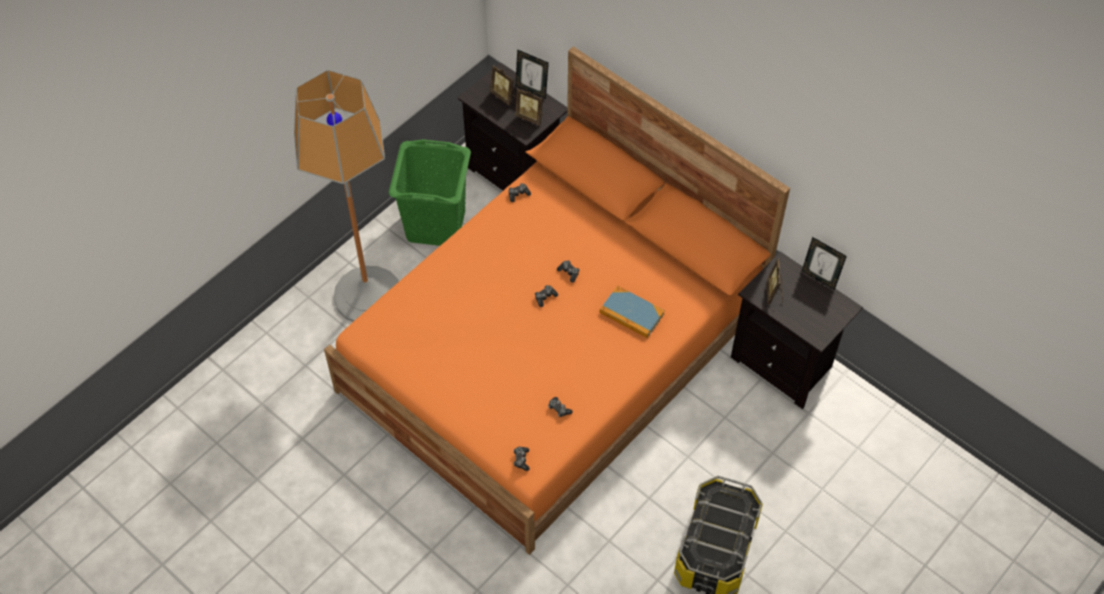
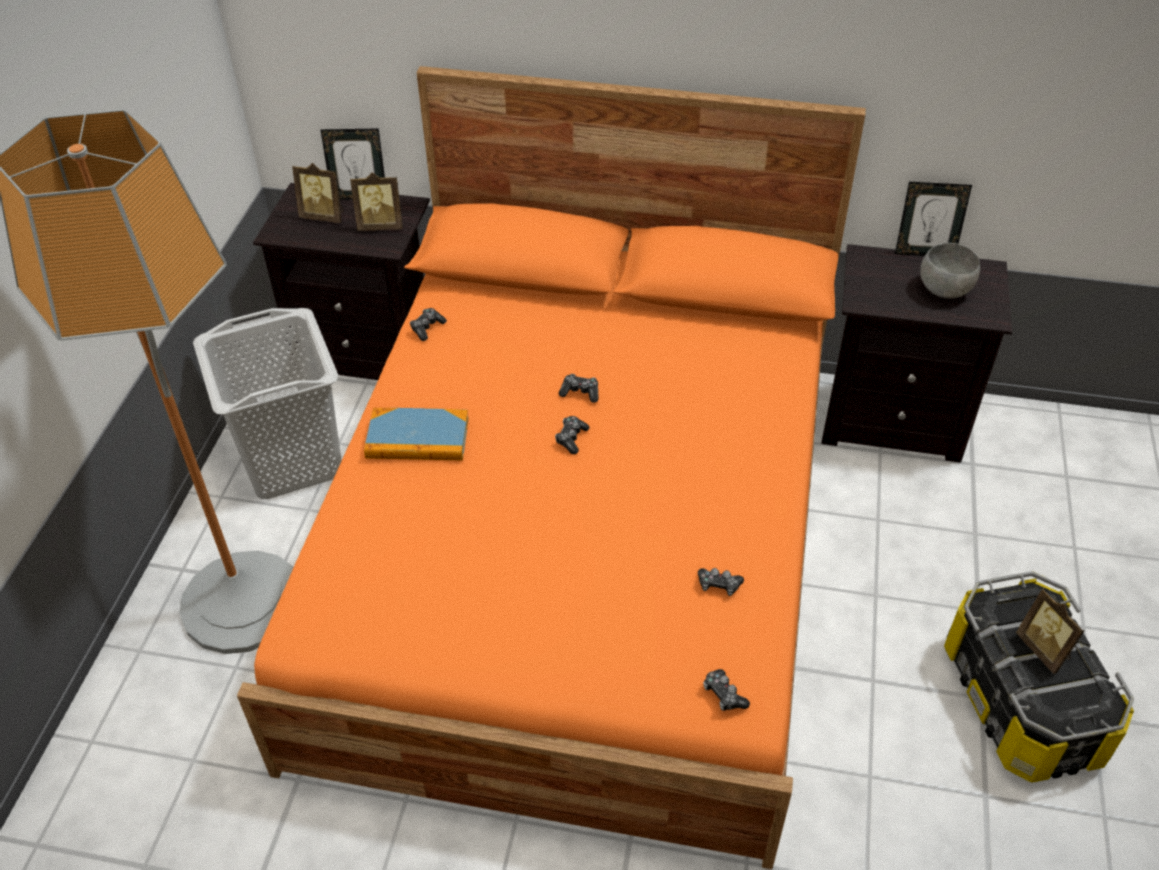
camera: 30 degrees left, 10 degrees down
(436, 224) = (293, 460): green laundry basket -> grey laundry basket
(631, 314) = (713, 405): book -> book (417, 438)
(774, 293) = (887, 291): picture frame -> picture frame (1044, 650)
(808, 307) = (944, 289): none -> grey bowl

